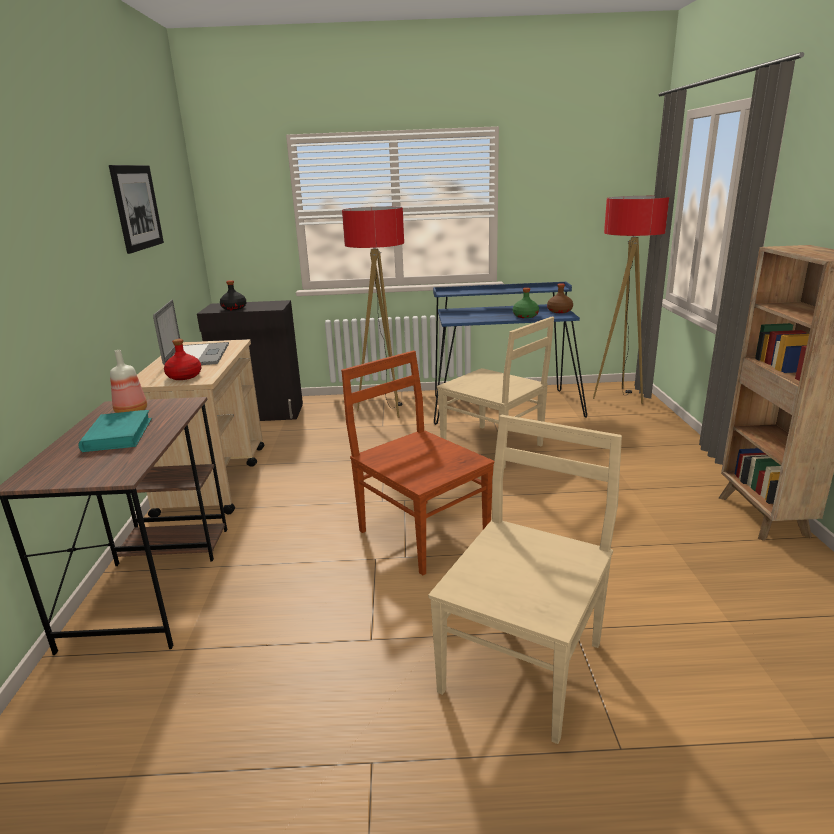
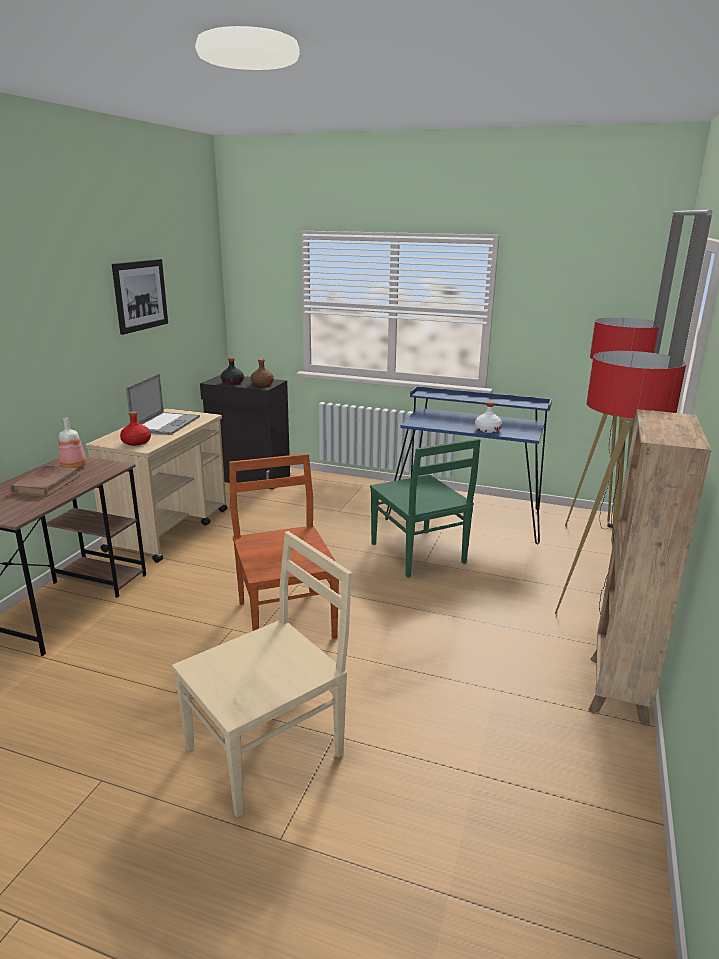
camera: 20 degrees right, 0 degrees up
(118, 435) = (46, 484): turquoise book -> brown book
(385, 409) = (354, 495): floor lamp -> floor lamp (594, 620)
(493, 447) = (418, 554): beige chair -> green chair
(525, 316) = (487, 430): green bottle -> white bottle
(559, 311) = (528, 430): brown bottle -> brown bottle (262, 384)

